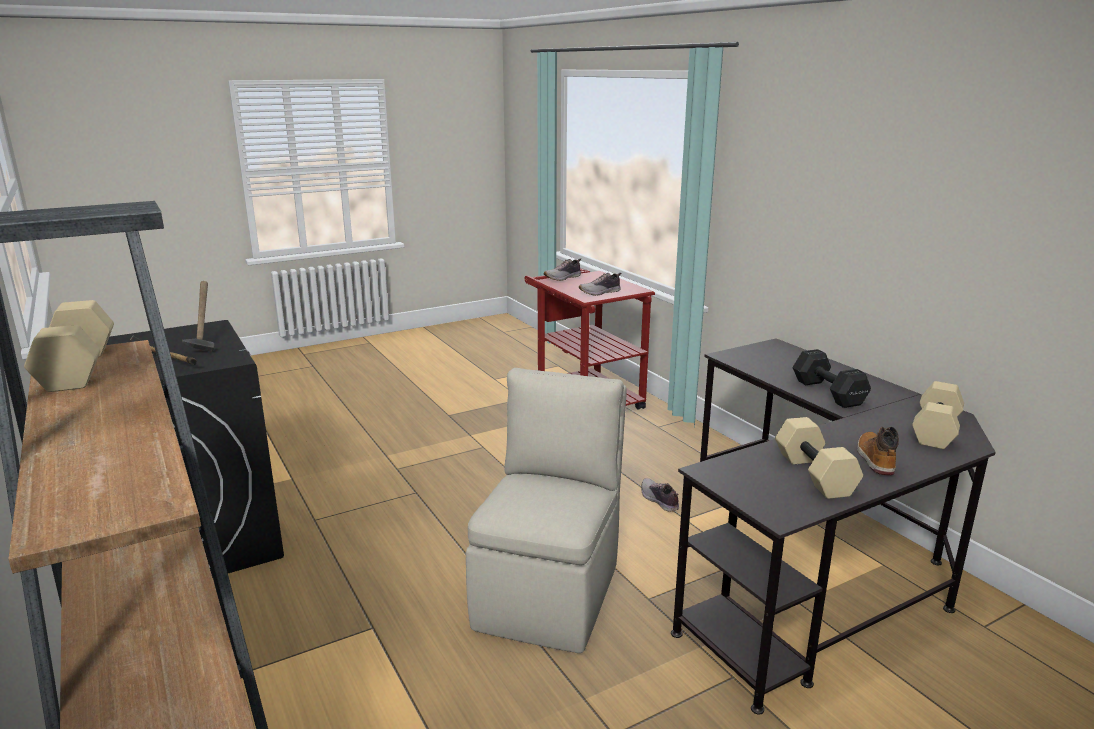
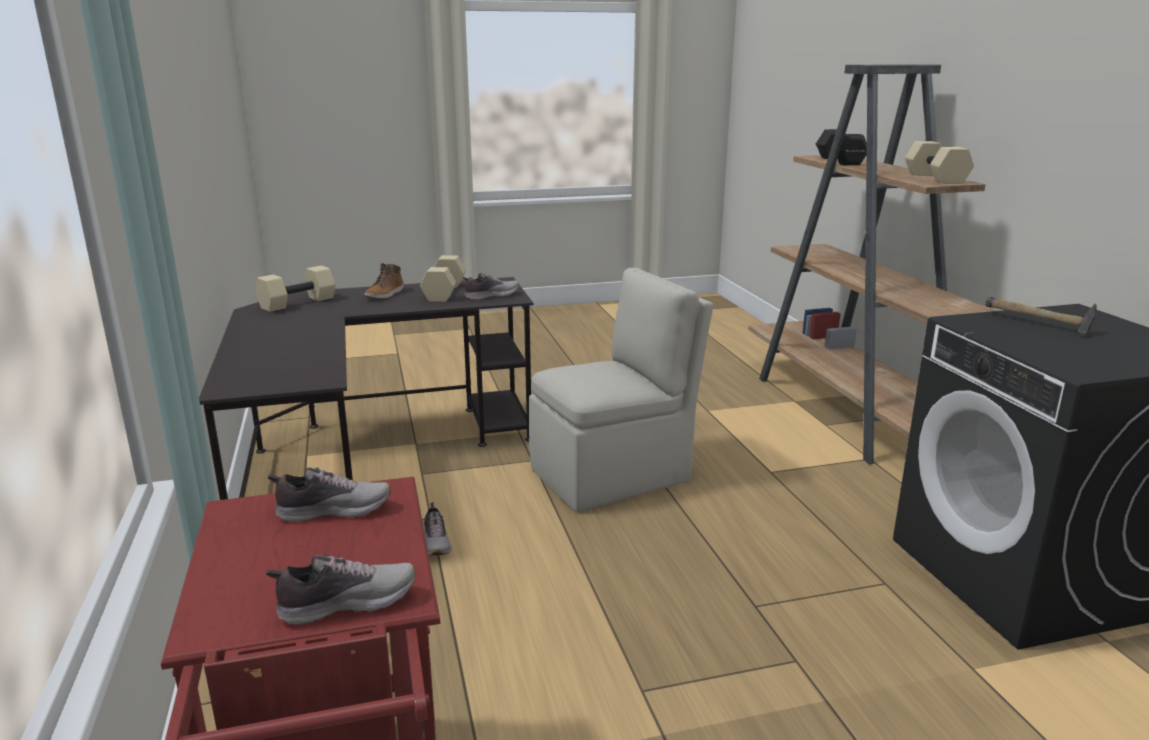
camera: 165 degrees left, 0 degrees up
(204, 342) = (1039, 345): hammer -> none
(550, 593) = (614, 474): beige chair -> beige chair turned 150 degrees counterclockwise
(745, 474) = (491, 295): none -> shoe
(827, 392) = (308, 333): black dumbbell -> black dumbbell (840, 161)

